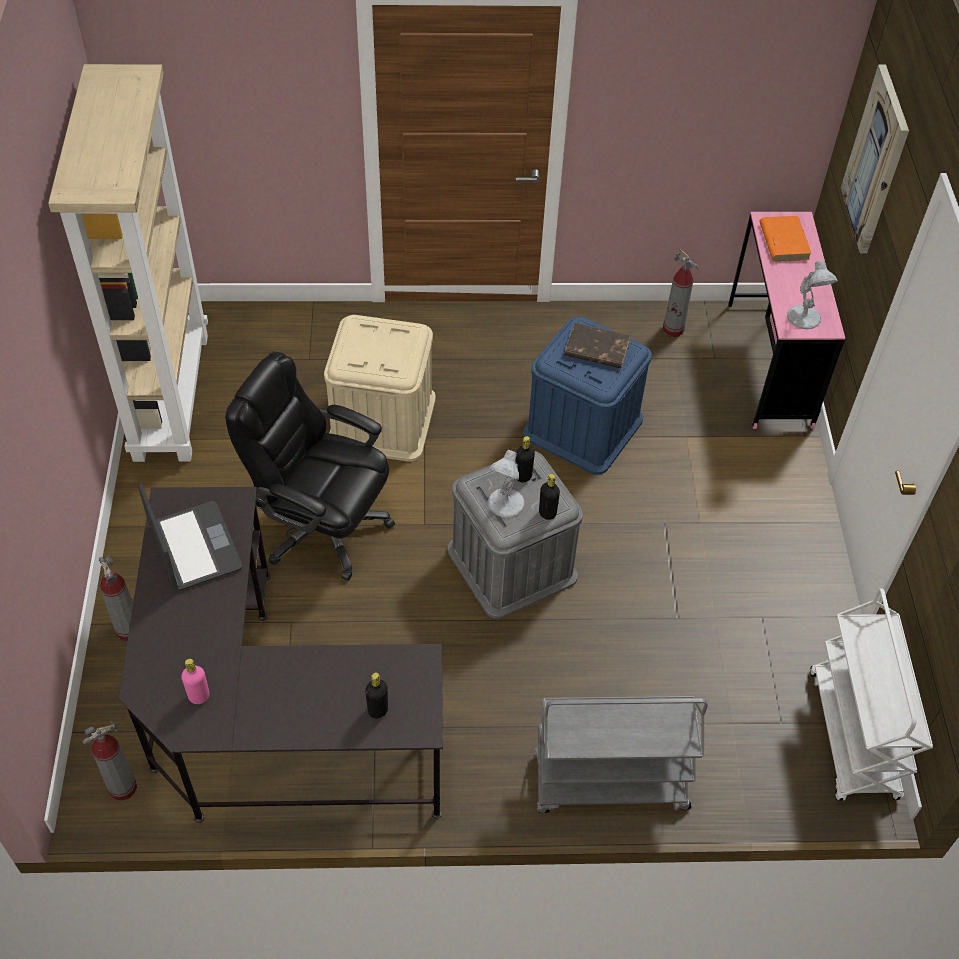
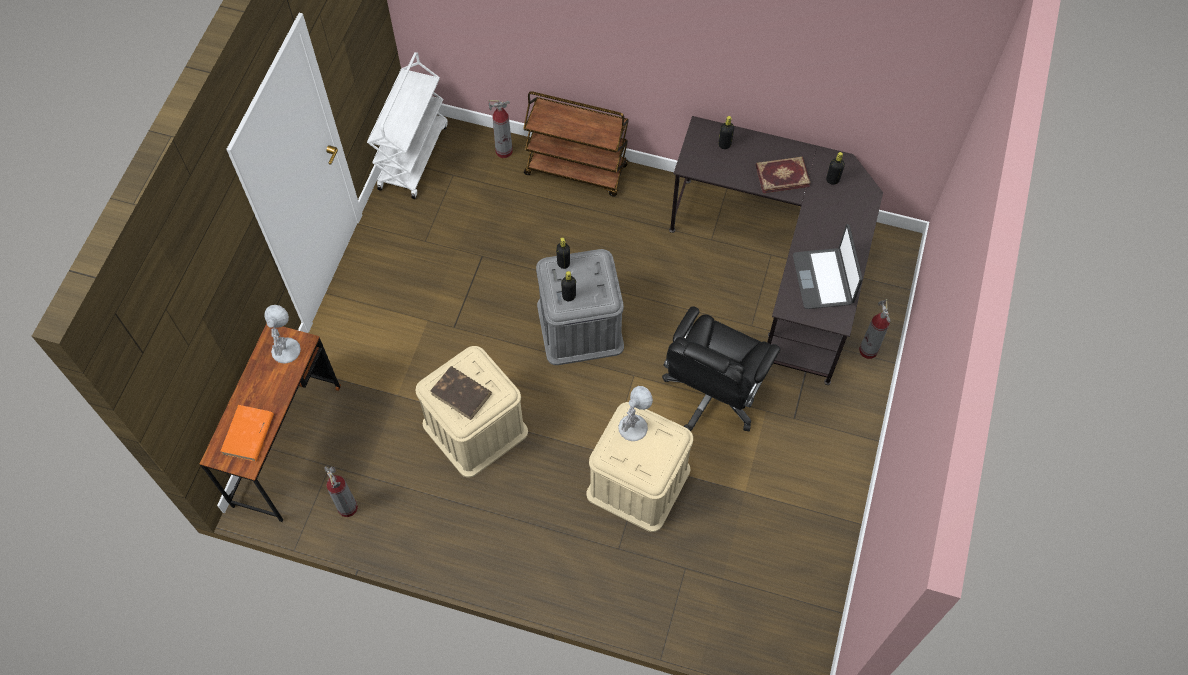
camera: 160 degrees left, 10 degrees up
(122, 788) = (879, 246): fire extinguisher -> fire extinguisher (504, 151)
(170, 395) = (816, 561): beige bookcase -> none
(199, 696) = (832, 180): pink bottle -> black bottle
(278, 683) = (782, 175): none -> book
(322, 526) = (712, 395): black office chair -> black office chair turned 75 degrees clockwise
(505, 504) = (590, 277): white table lamp -> white table lamp (634, 426)
(583, 426) = (475, 428): blue storage box -> beige storage box
(609, 783) = (577, 170): grey cart -> brown cart
(769, 364) = (287, 445): pink desk -> brown desk
(876, 161) = (199, 306): picture -> none

